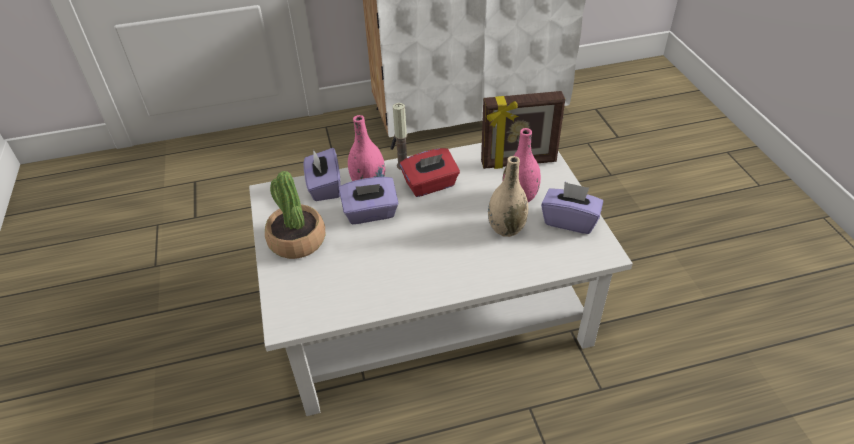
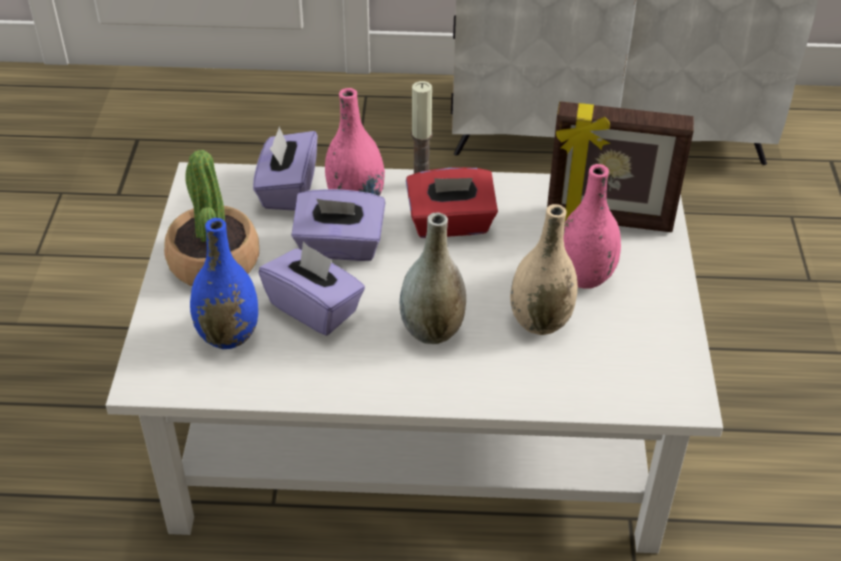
camera: 15 degrees right, 0 degrees up
(325, 283) = (228, 335): none -> blue vase
(447, 249) = (432, 330): none -> grey vase
(569, 220) = (649, 333): purple tissue box -> purple tissue box (314, 308)

